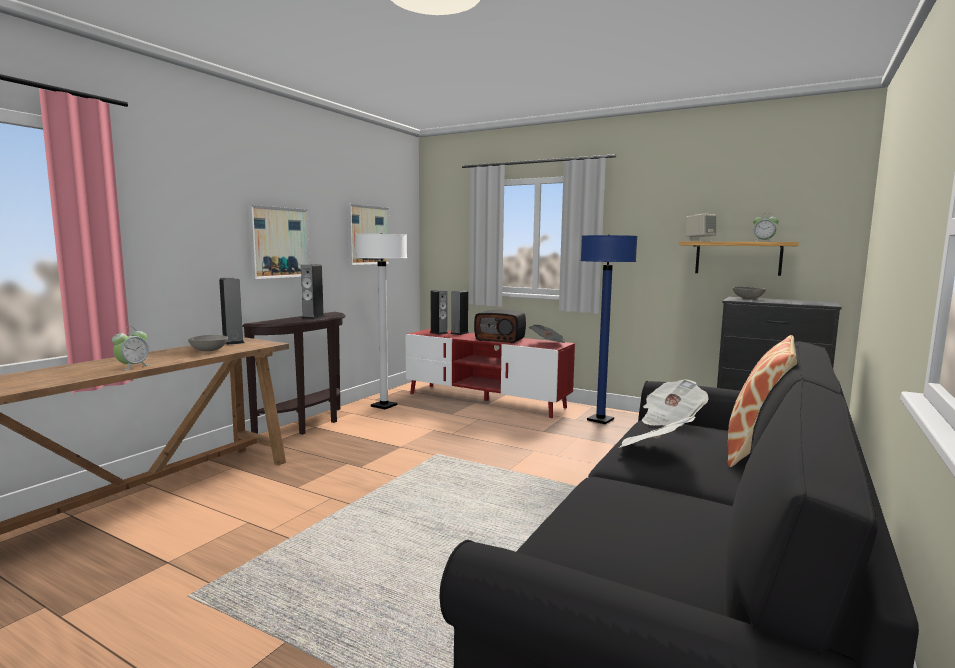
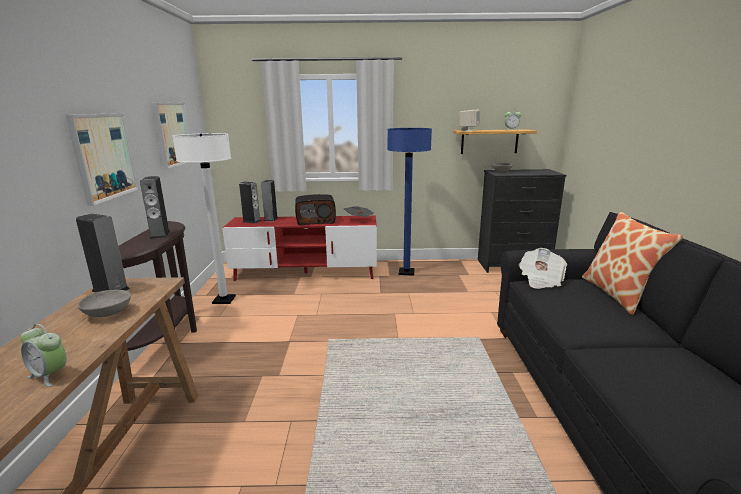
camera: 30 degrees left, 10 degrees up
(132, 367) = (50, 375): alarm clock -> alarm clock turned 120 degrees clockwise
(652, 451) = (576, 314): newspaper -> none

